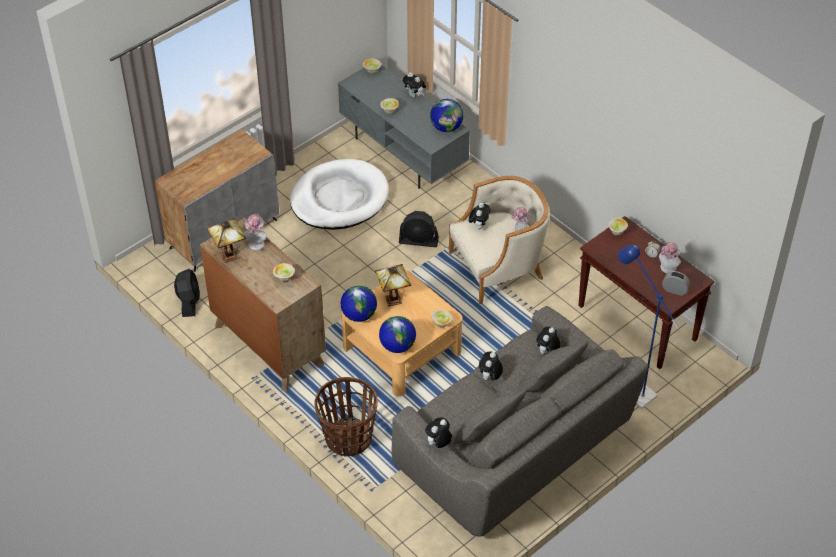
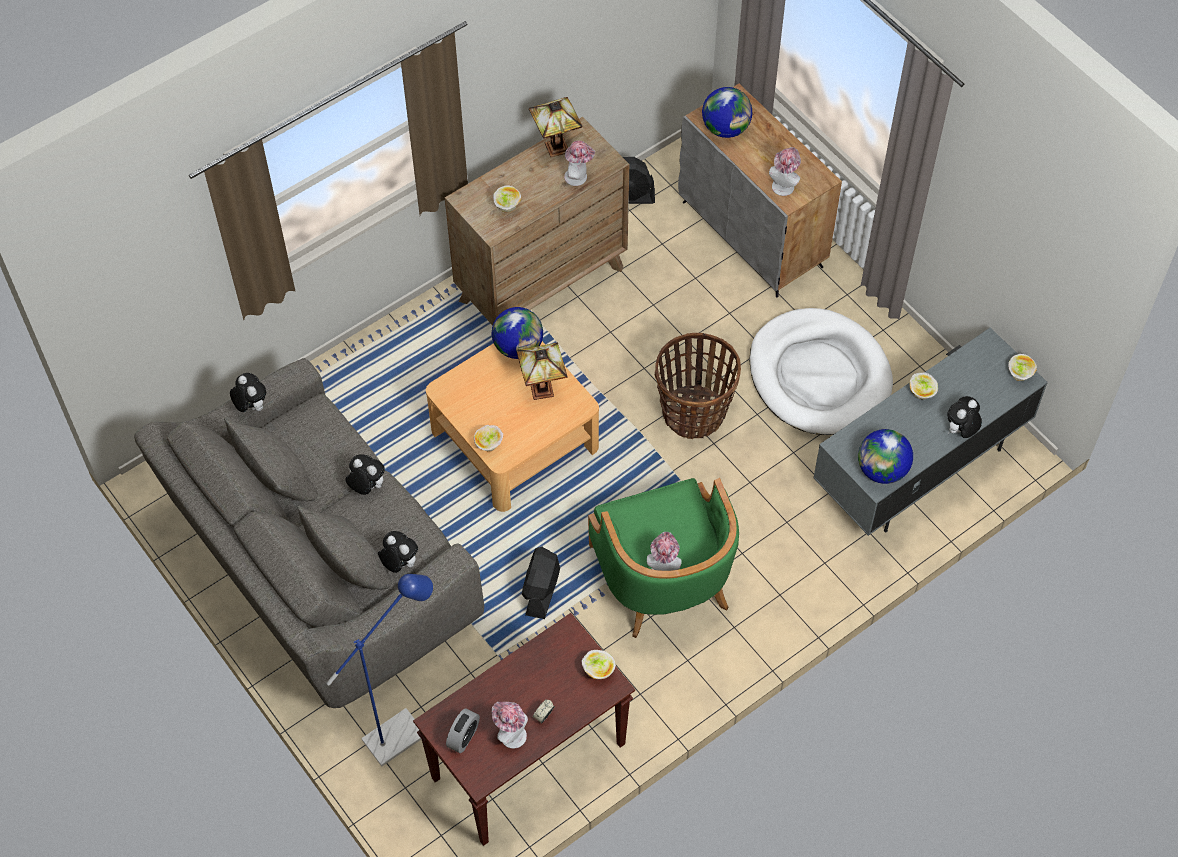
camera: 95 degrees right, 10 degrees up
(245, 155) = (784, 184): none -> hat
(348, 438) = (370, 367): basket -> basket (694, 412)
(397, 346) = (456, 389): globe -> globe (725, 128)
(418, 241) = (725, 474): black fan -> black fan (541, 591)
(479, 226) = (683, 513): plush toy -> none
(499, 267) = (663, 578): beige armchair -> green armchair

